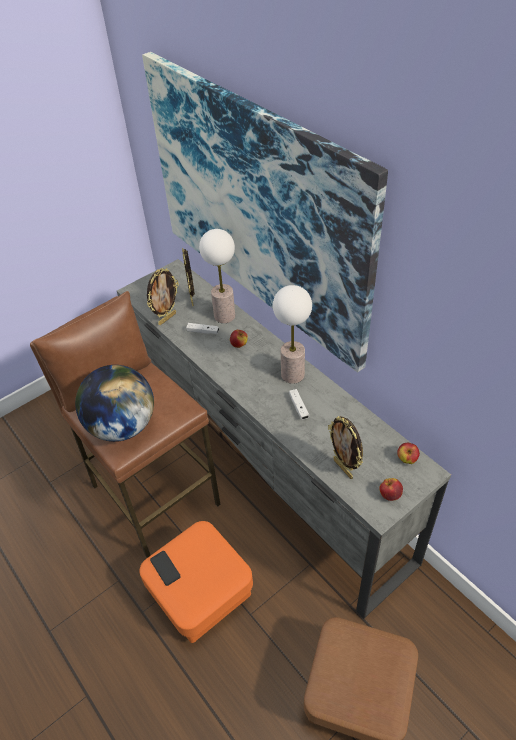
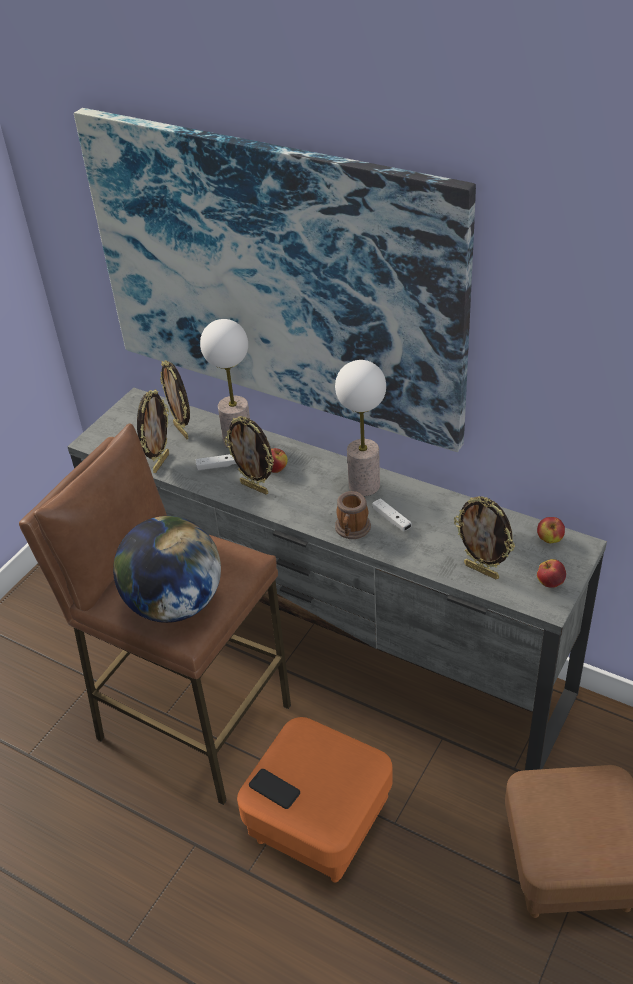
camera: 20 degrees left, 5 degrees down
(218, 354) = (255, 487): none -> picture frame
(267, 407) = (352, 530): none -> mug

